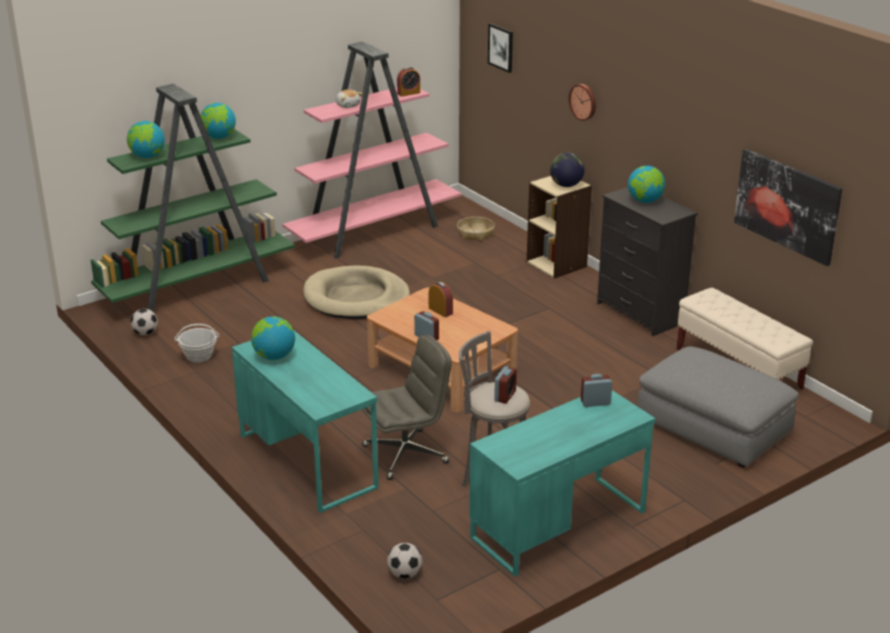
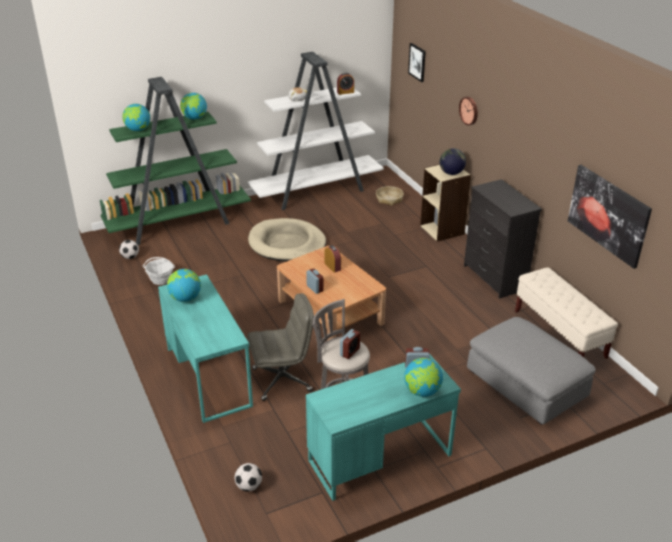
camera: 10 degrees right, 5 degrees up
(374, 232) = (317, 191): pink bookcase -> white bookcase
(645, 201) = (503, 194): globe -> globe (422, 391)

